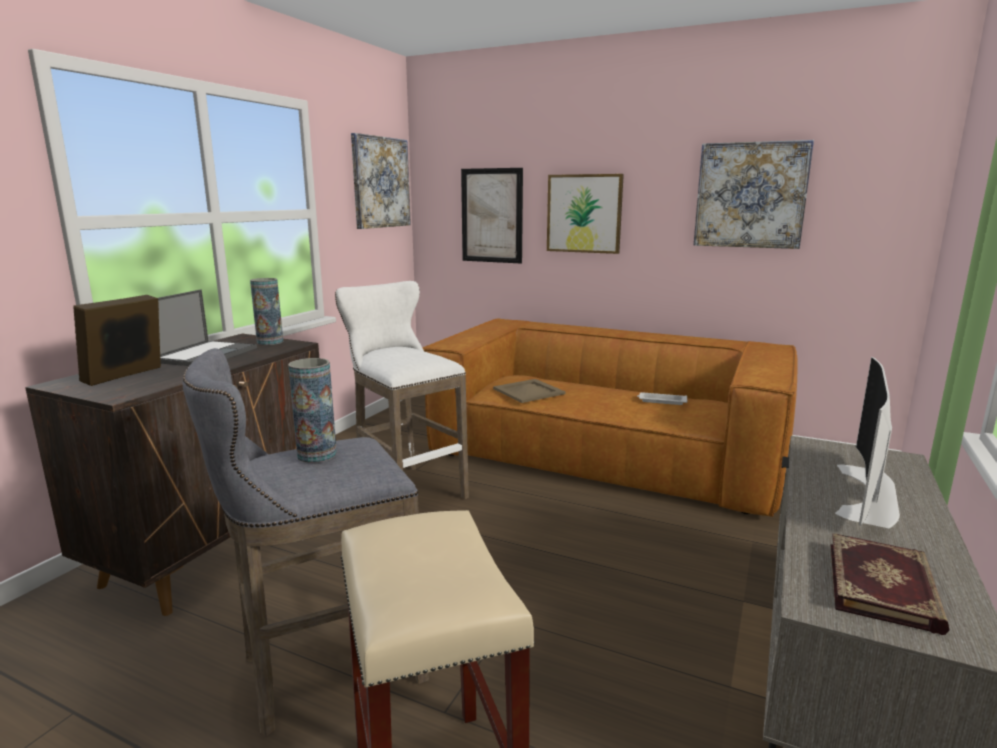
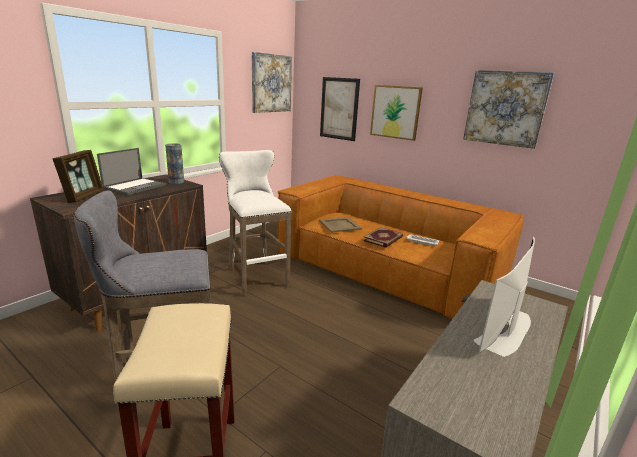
camera: 10 degrees right, 5 degrees up
(126, 376) = (83, 196): picture frame -> picture frame turned 150 degrees clockwise
(317, 455) = (159, 258): vase -> none
(884, 586) = (471, 397): book -> book (383, 239)

